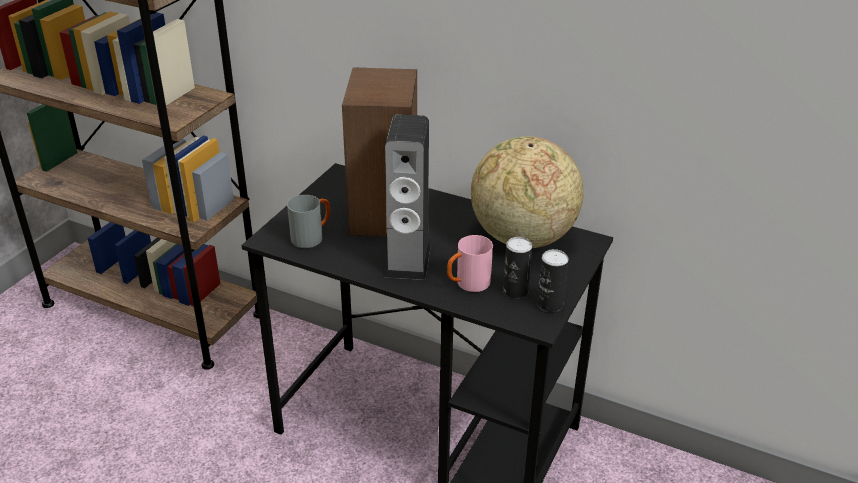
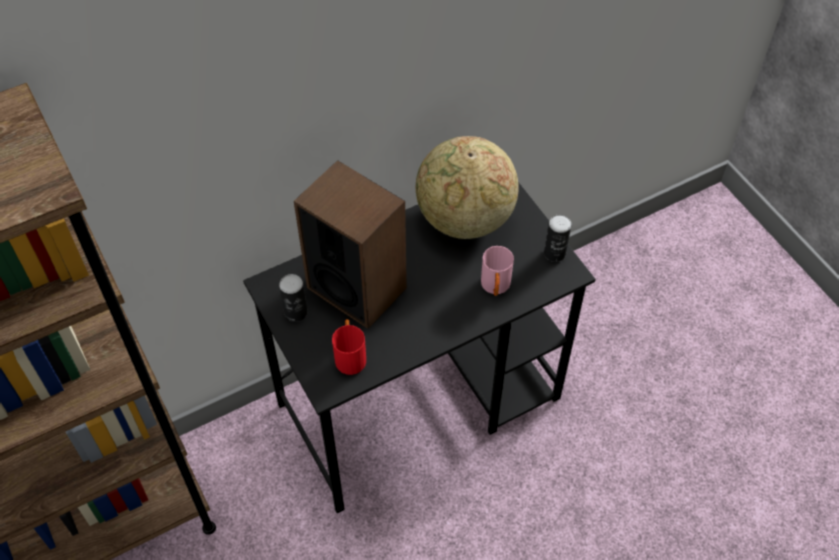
camera: 55 degrees left, 20 degrees up
(312, 237) = (350, 356): grey mug -> red mug
(408, 260) = (436, 307): speaker -> none
(515, 291) = (525, 263): can -> can (296, 312)

